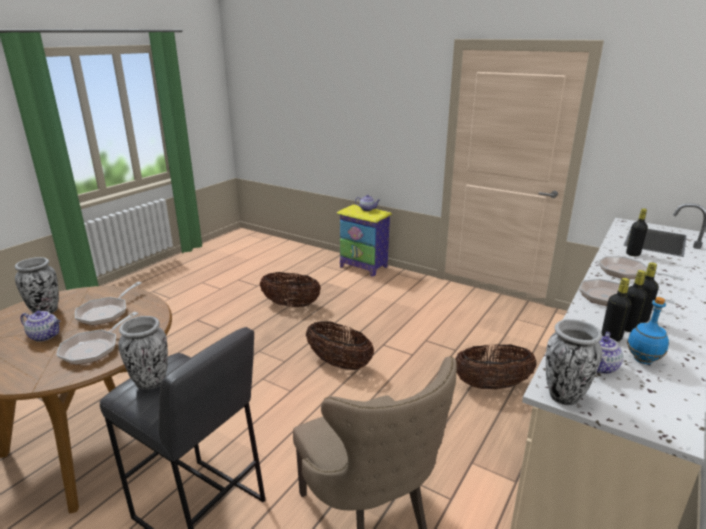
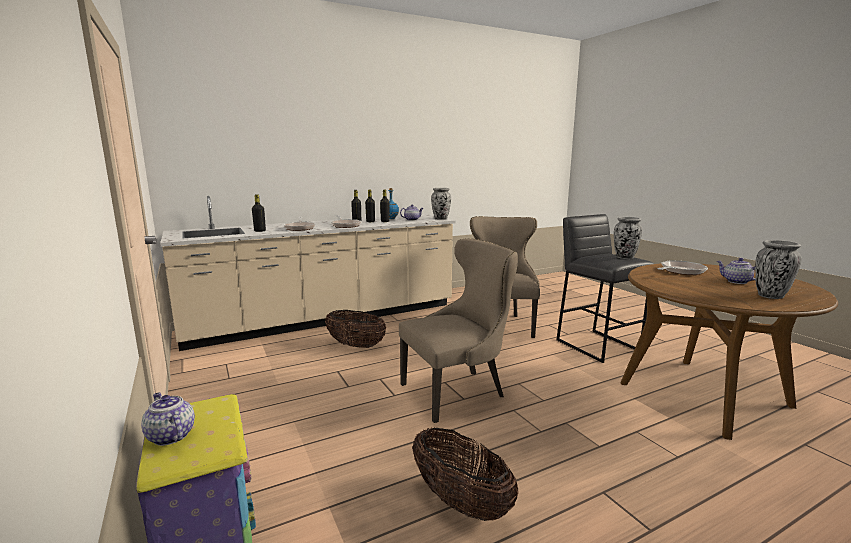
camera: 150 degrees left, 10 degrees down
(106, 312) = (698, 286): frying pan -> none
(339, 363) = (457, 391): basket -> beige chair

